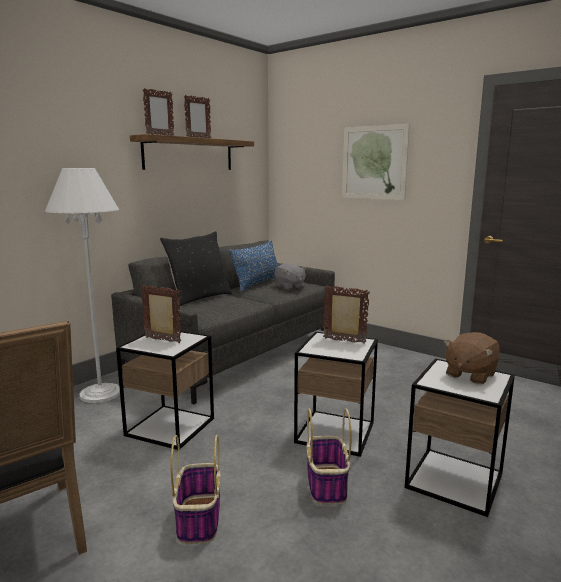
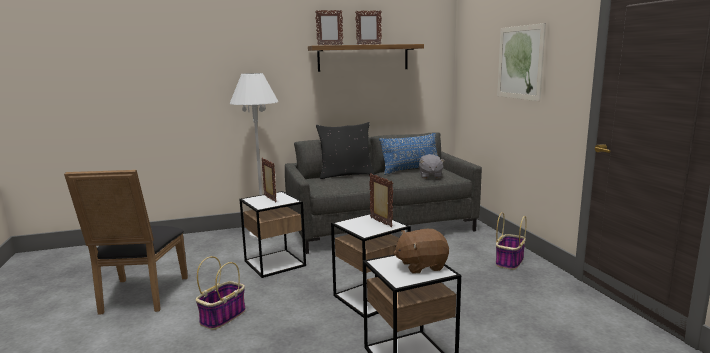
camera: 35 degrees right, 0 degrees up
(326, 484) = (316, 326): basket -> basket (509, 261)

